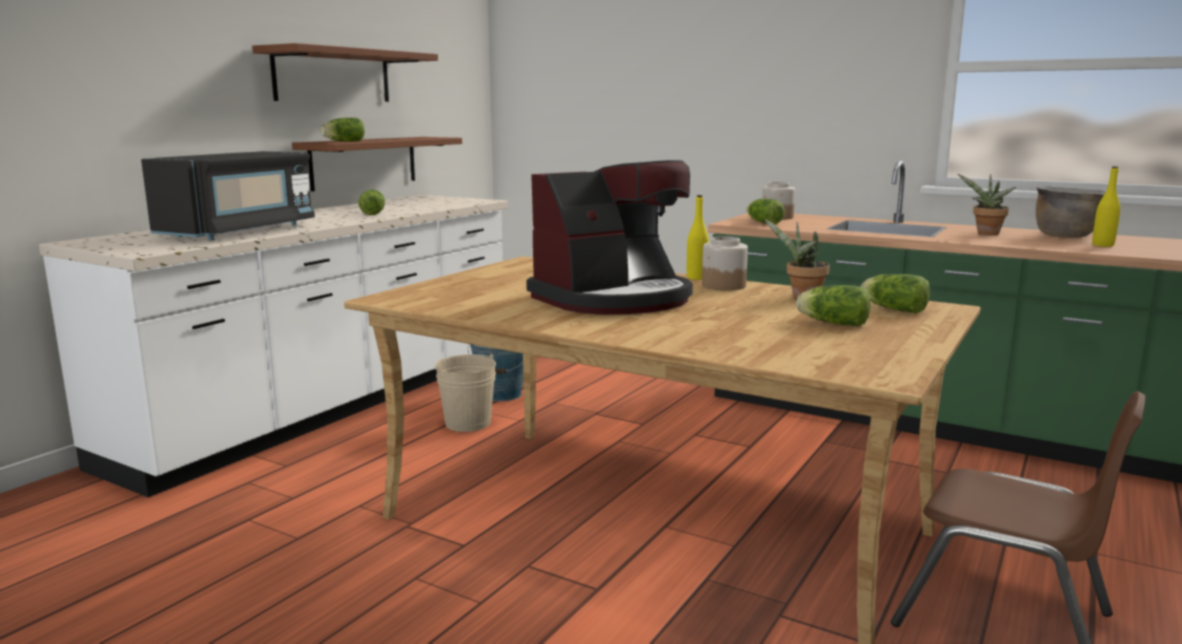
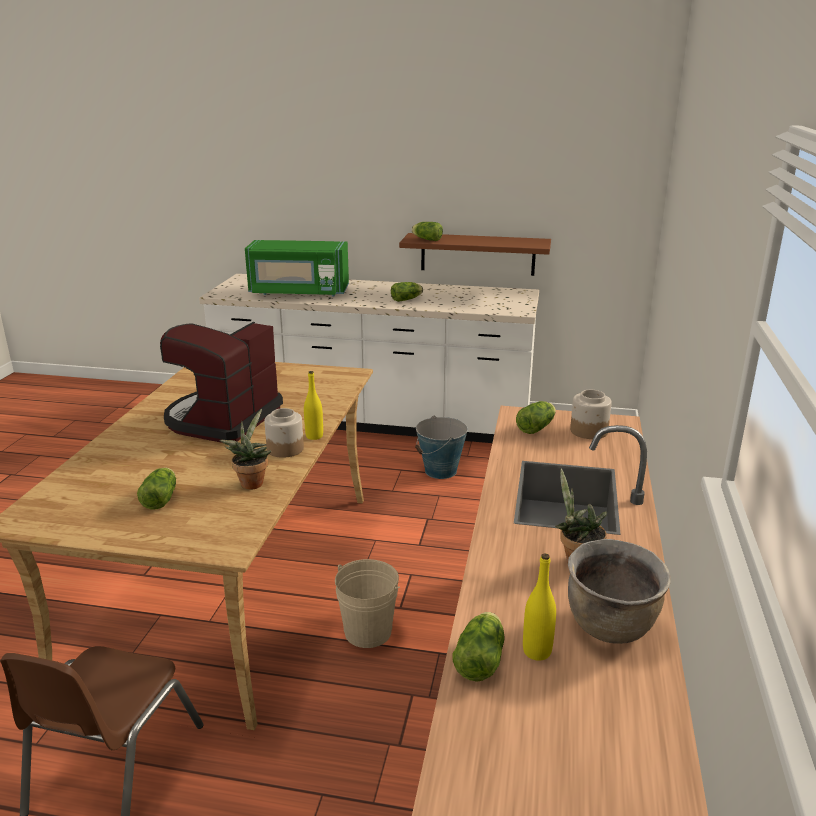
camera: 70 degrees right, 10 degrees up
(240, 231) = (298, 292): black microwave -> green microwave
(333, 76) = (453, 184): brown shelf -> none
(468, 423) = (373, 473): beige bucket -> beige bucket (368, 632)
(614, 299) = (222, 419): coffee machine -> coffee machine turned 75 degrees clockwise
(892, 309) = (217, 522): lettuce -> lettuce (481, 658)

